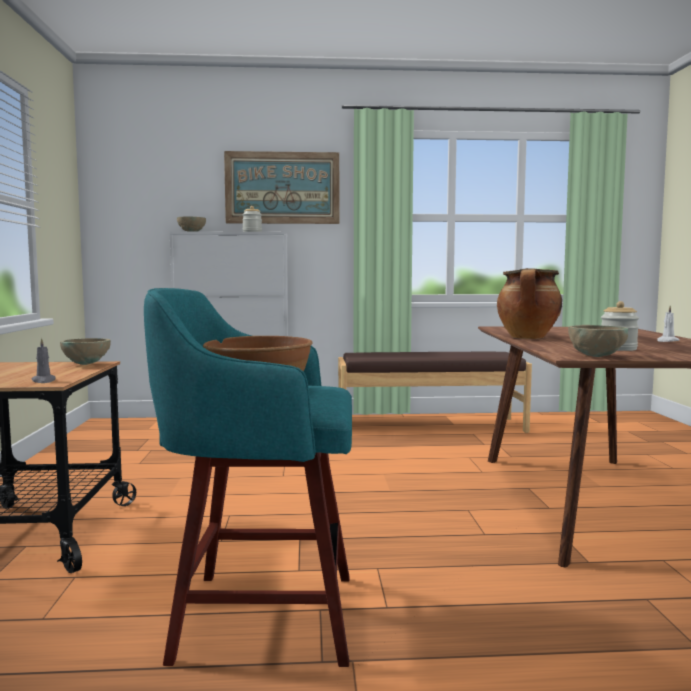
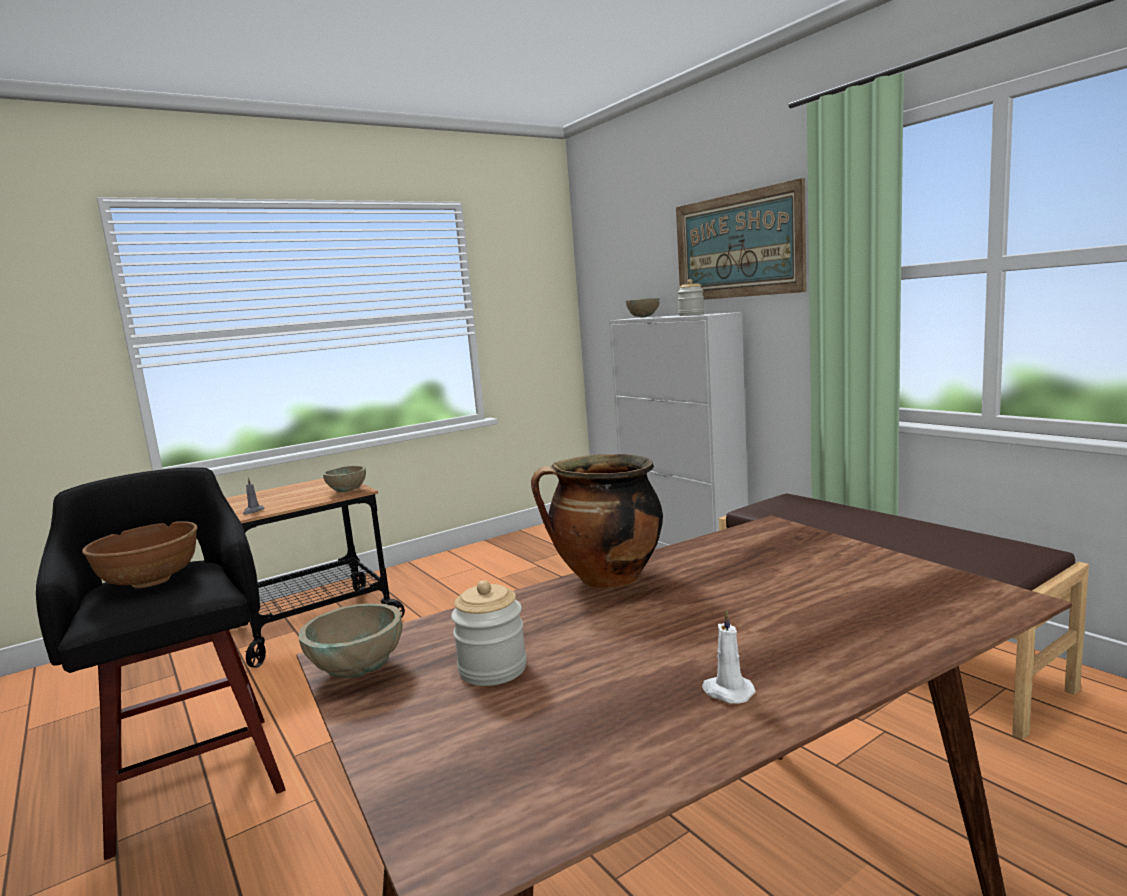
camera: 60 degrees right, 5 degrees up
(260, 616) = (195, 775): turquoise stool -> black stool

